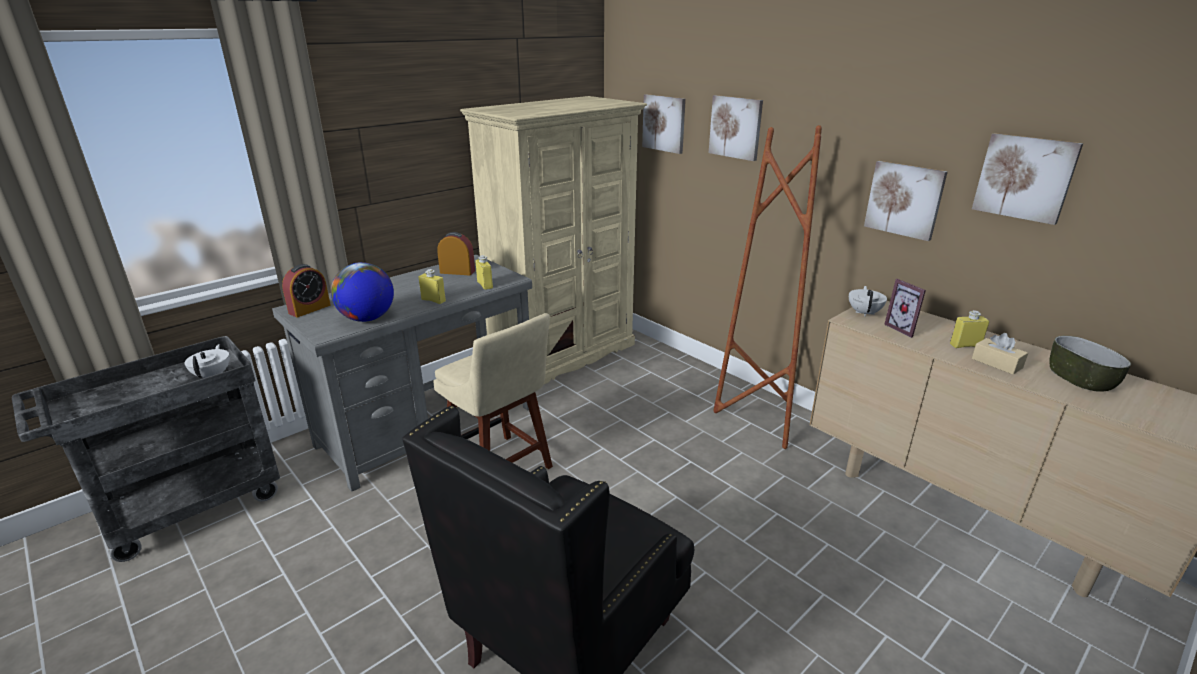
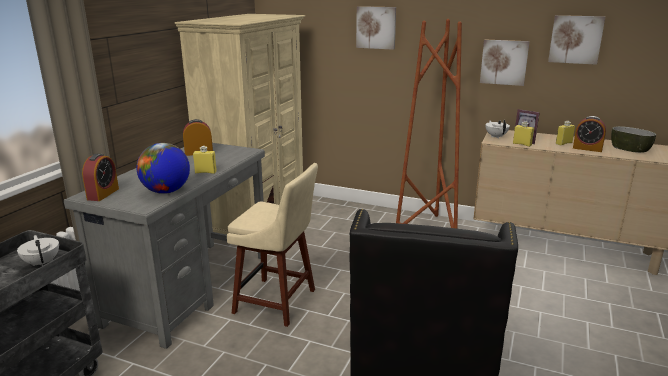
camera: 25 degrees left, 5 degrees down
(485, 285) = (233, 157): yellow bottle -> yellow bottle (522, 144)
(664, 123) = (314, 30): picture -> none
(996, 363) = (587, 148): beige tissue box -> alarm clock

